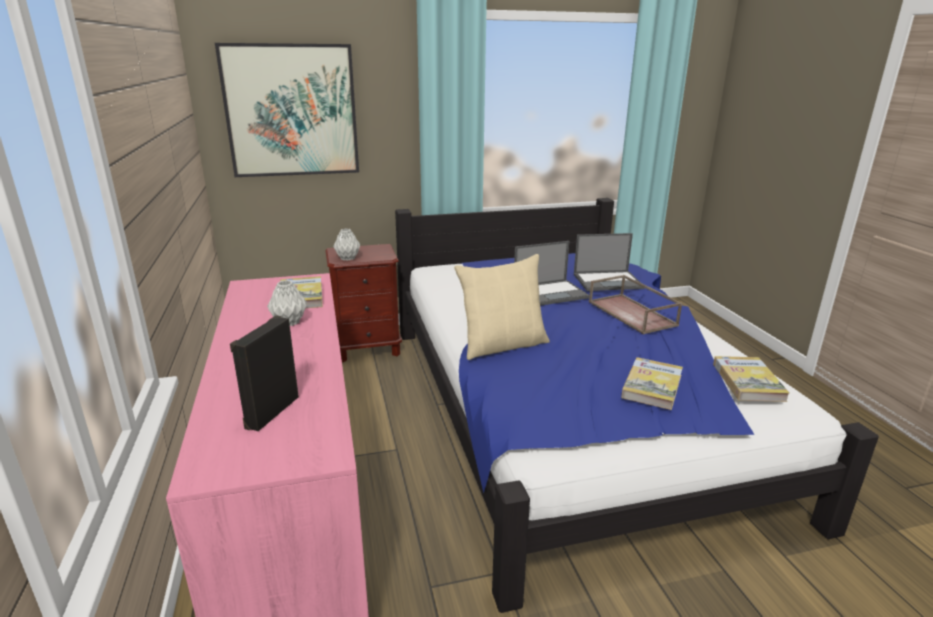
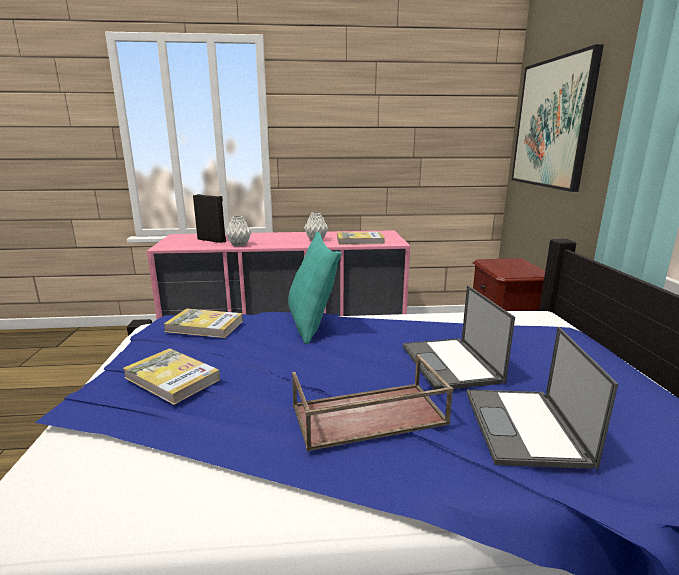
camera: 100 degrees right, 5 degrees down
(348, 258) = (492, 263): grey vase -> grey vase (239, 245)
(502, 345) = (312, 324): beige pillow -> turquoise pillow
(748, 381) = (111, 465): book -> book (205, 326)

